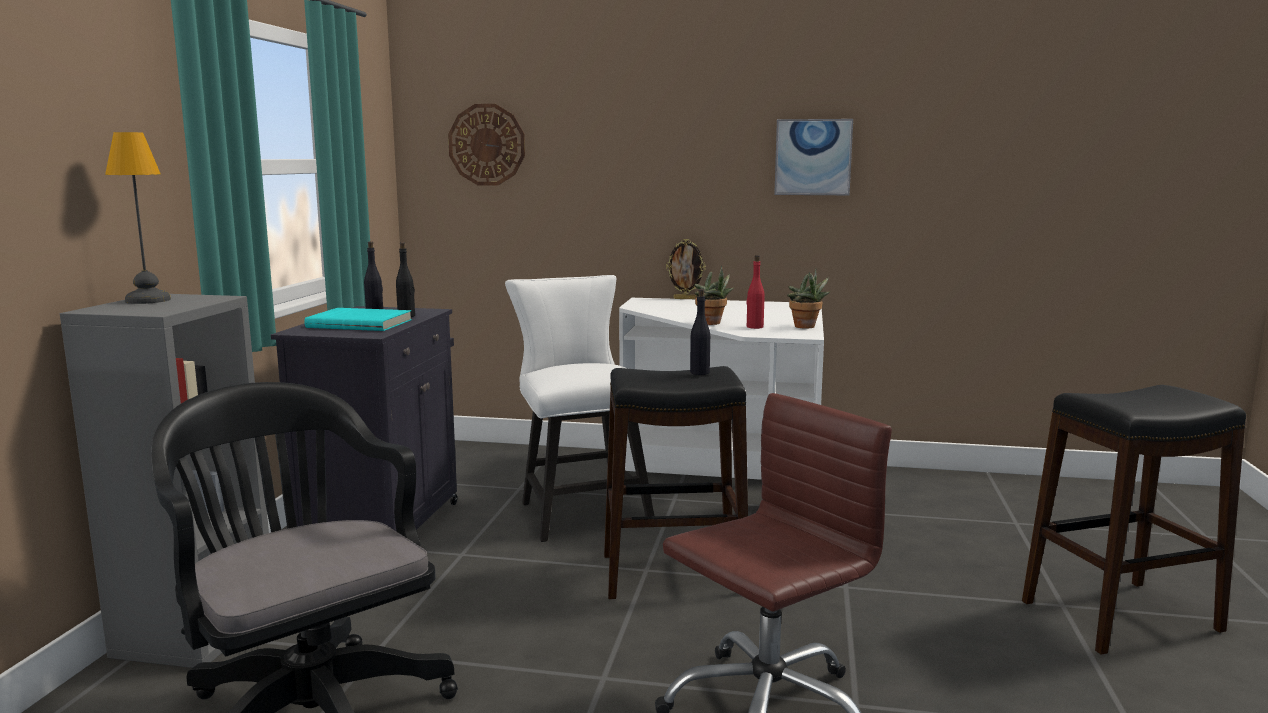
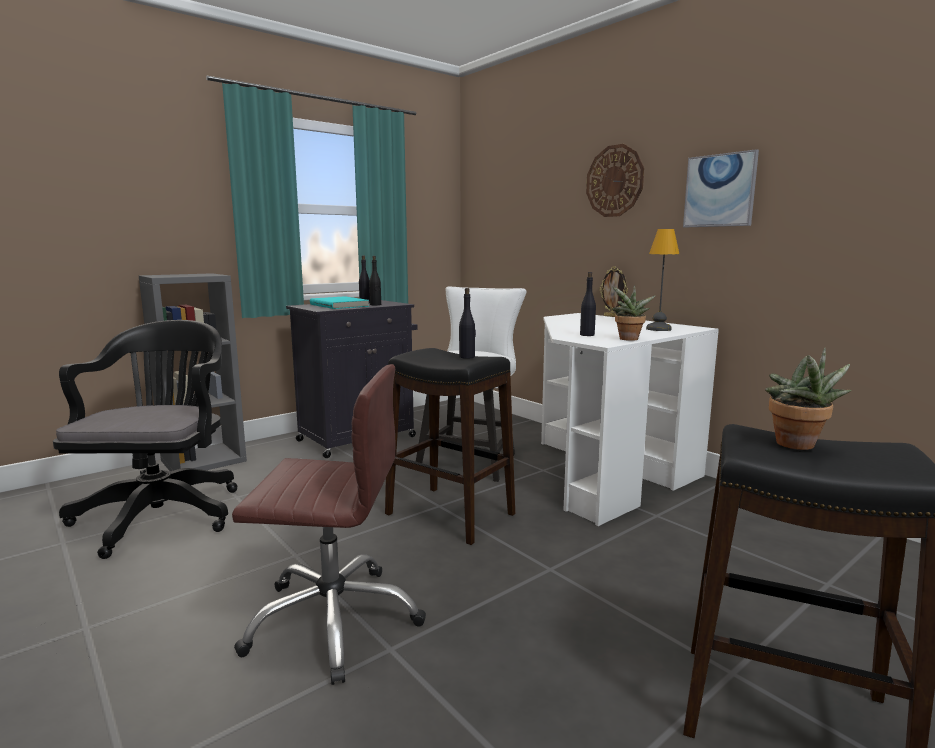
camera: 40 degrees right, 0 degrees up
(148, 300) = (190, 274): table lamp -> table lamp (658, 329)
(487, 145) = (502, 198): wall clock -> wall clock (614, 181)
(712, 323) = (565, 330): potted plant -> potted plant (798, 446)
(754, 327) = (587, 335): red bottle -> black bottle

